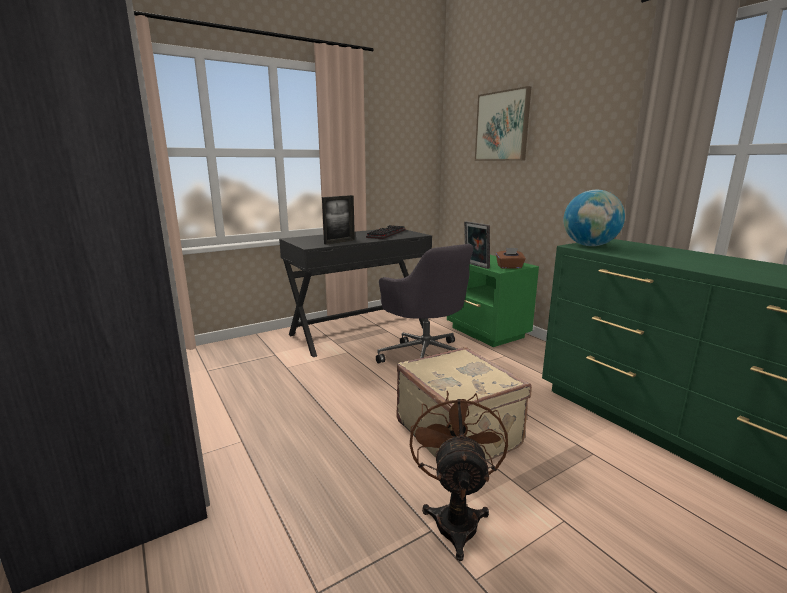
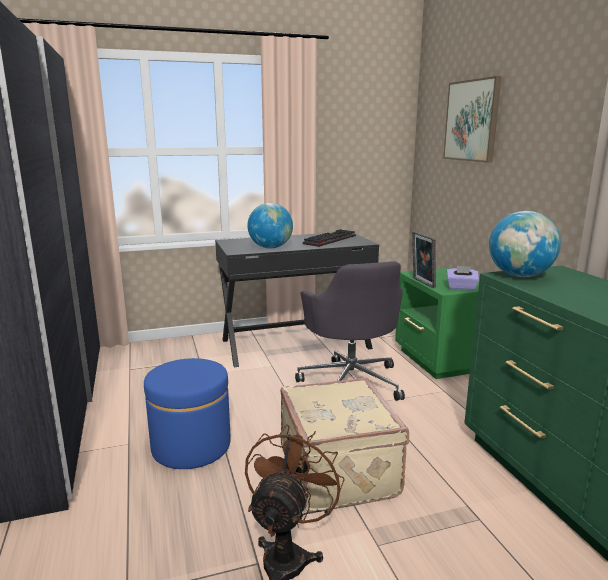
camera: 15 degrees right, 0 degrees up
(308, 433) = (191, 446): none -> blue ottoman
(339, 242) = (270, 248): picture frame -> globe
(509, 267) = (461, 288): brown tissue box -> purple tissue box

